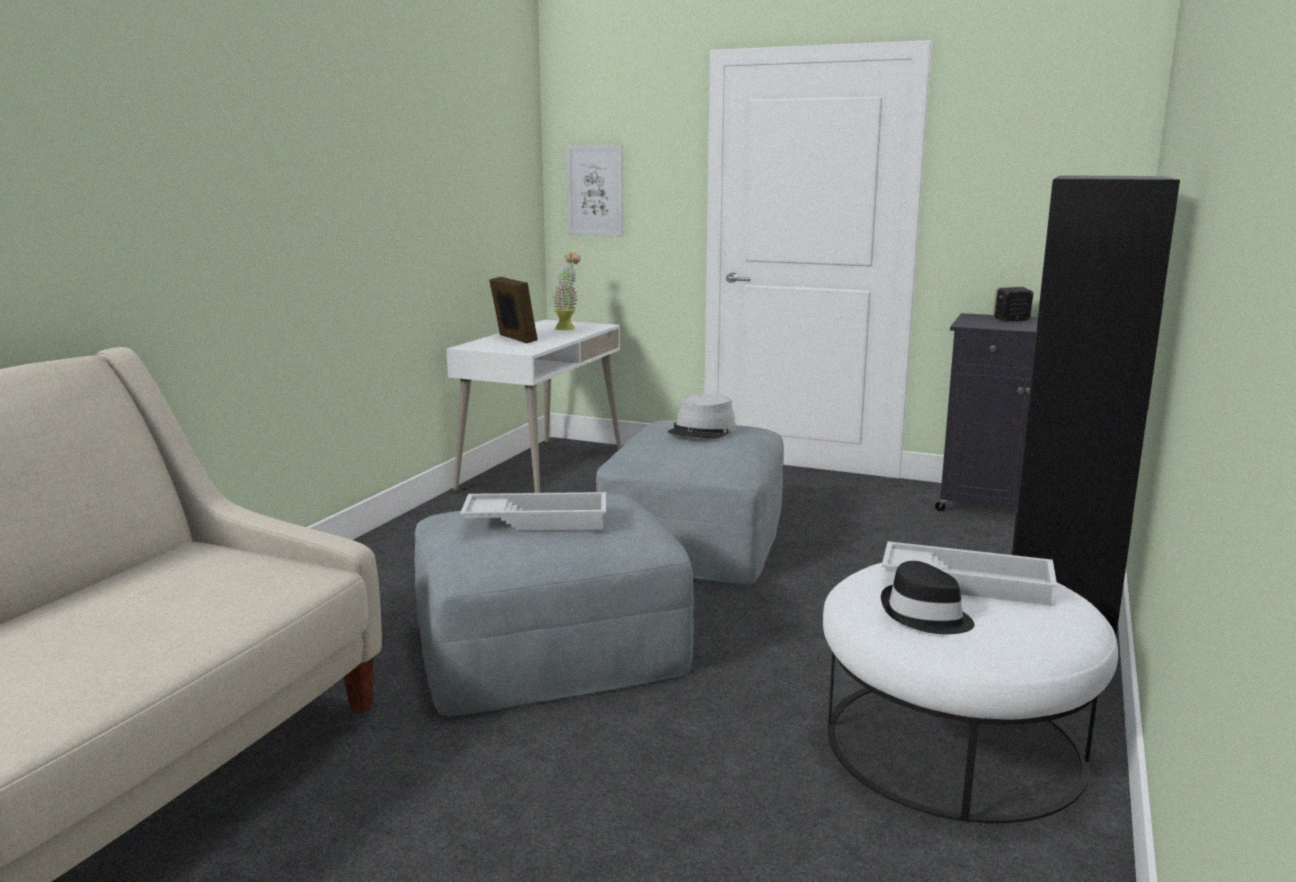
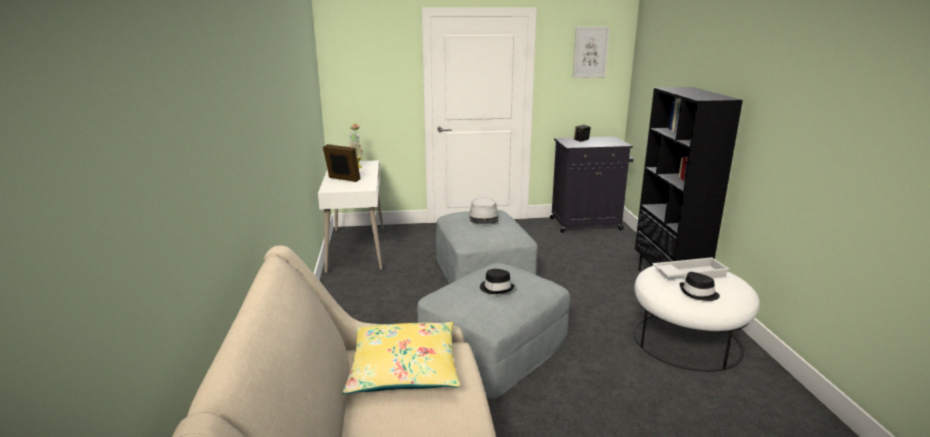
camera: 30 degrees left, 5 degrees up
(206, 577) = (403, 369): none -> yellow pillow
(537, 519) = (496, 288): white tray -> black hat
(595, 191) = (354, 85): picture -> picture (590, 52)

